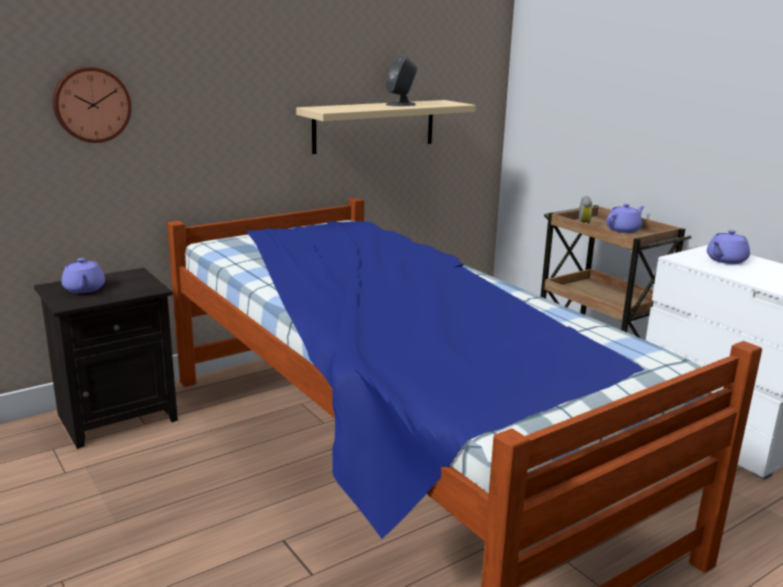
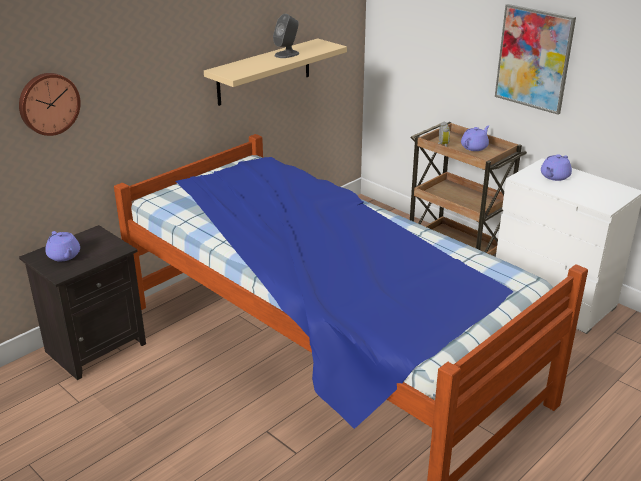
camera: 10 degrees left, 10 degrees up
(704, 115) = (534, 58): none -> picture

